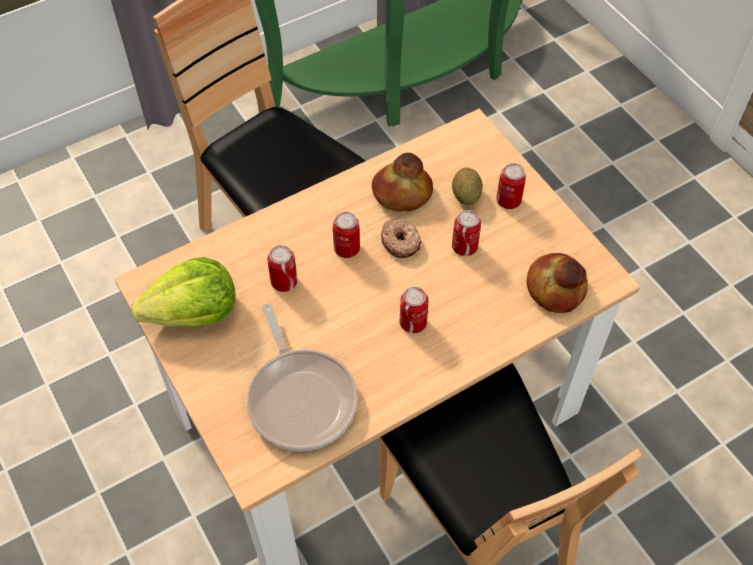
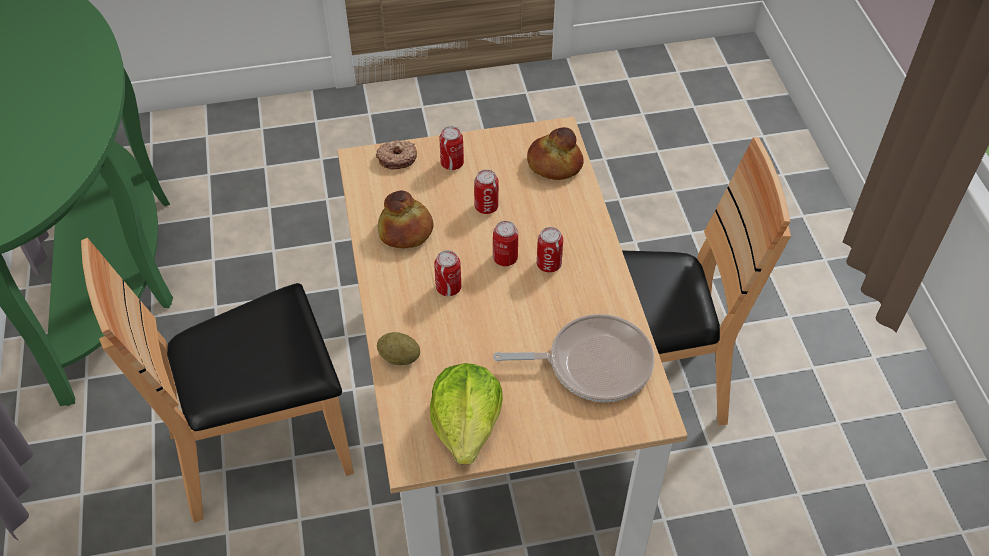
camera: 70 degrees left, 5 degrees down
(284, 282) = (463, 344): can -> can (505, 258)
(400, 242) = (460, 247): donut -> donut (397, 158)
(466, 195) = (432, 188): potato -> potato (399, 357)

